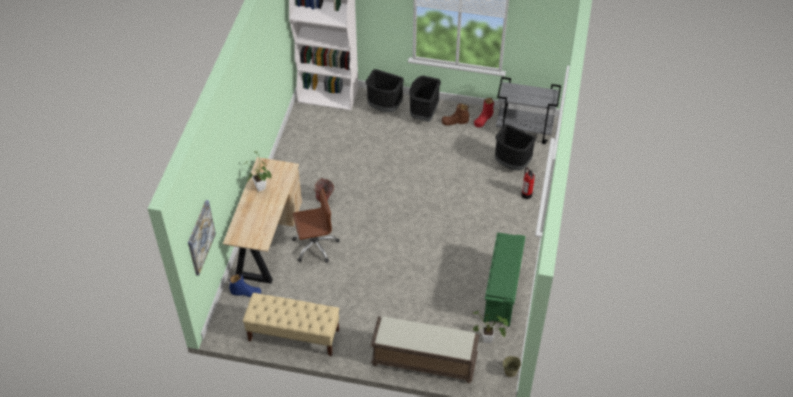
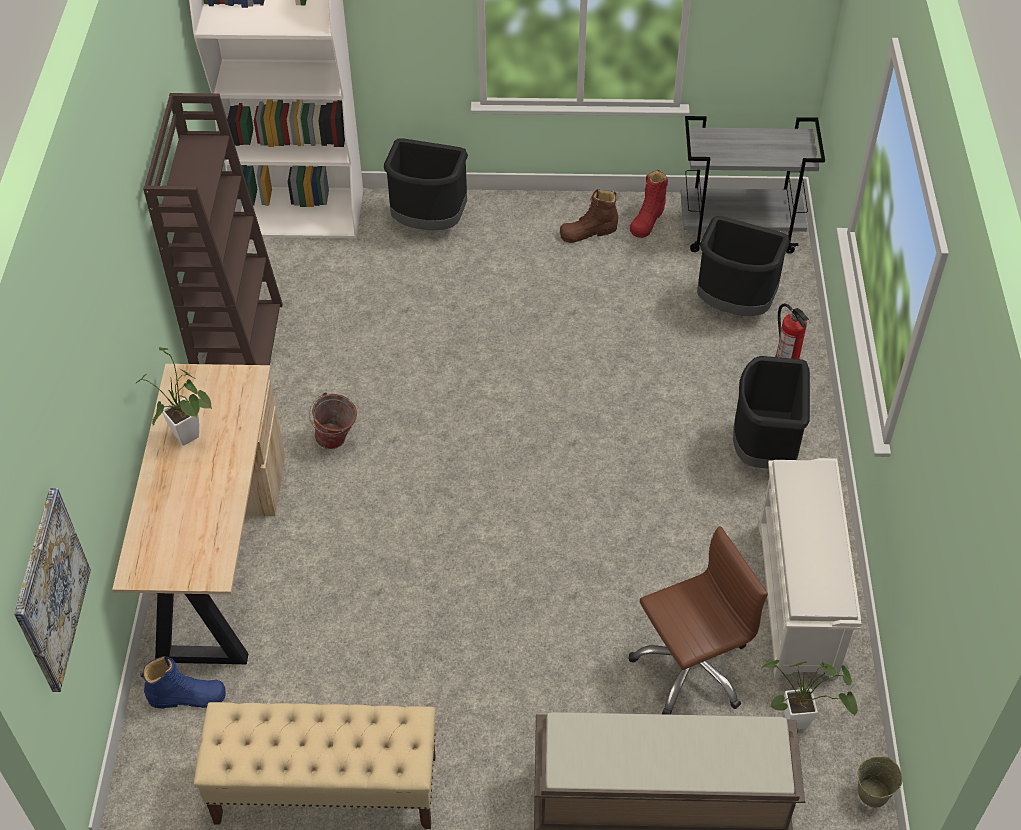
camera: 10 degrees left, 0 degrees up
(291, 153) = (240, 348): none -> brown bookcase
(315, 246) = (336, 554): brown office chair -> brown office chair (690, 667)
(423, 115) = (517, 227): black trash can -> black trash can (764, 450)
(502, 293) = (798, 601): green shoe rack -> white shoe rack

